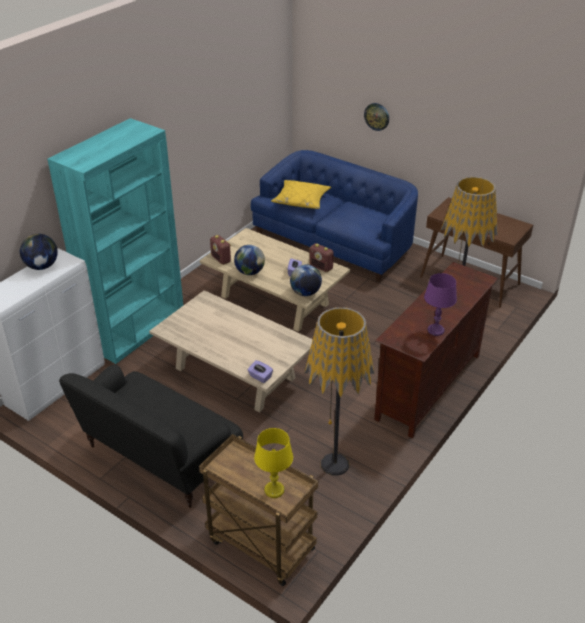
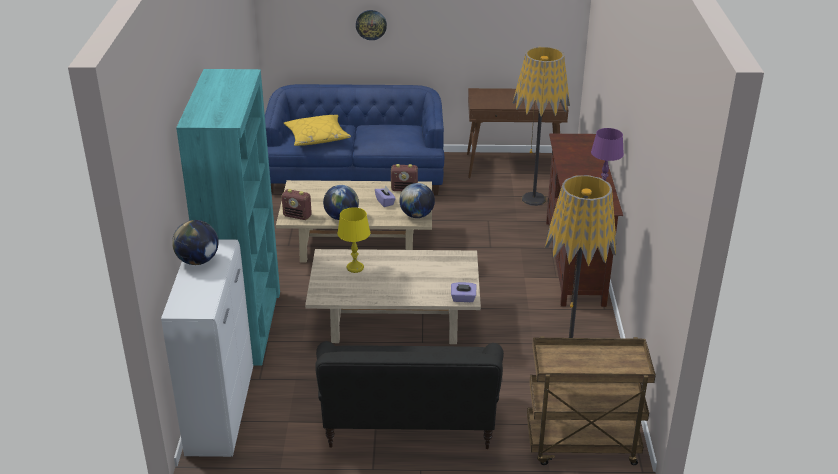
camera: 35 degrees left, 5 degrees down
(274, 490) = (615, 364): yellow table lamp -> yellow table lamp (354, 268)

